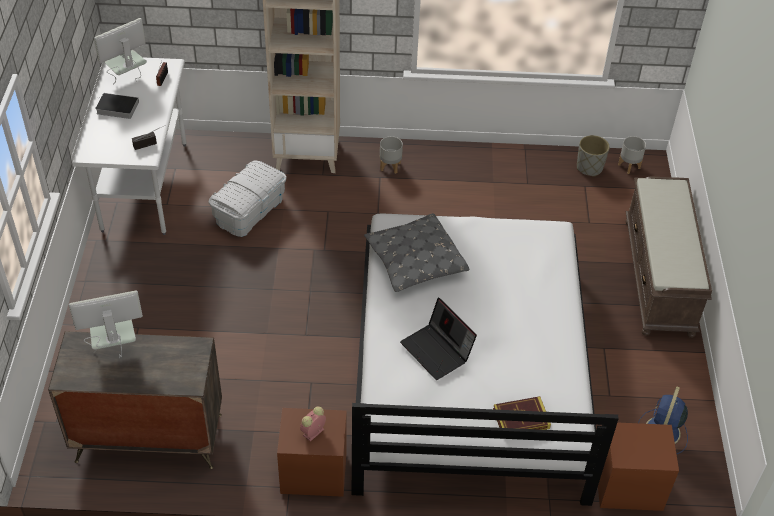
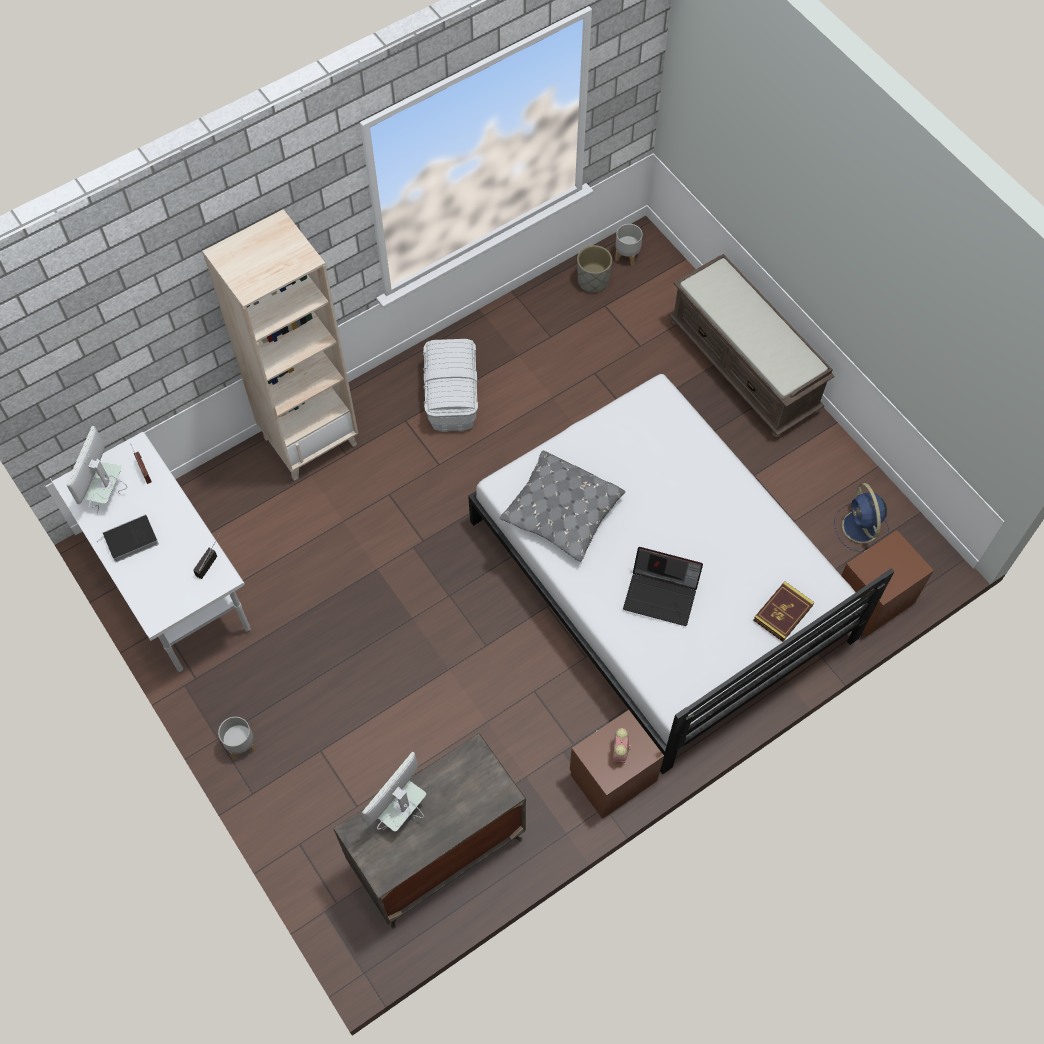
camera: 35 degrees left, 15 degrees up
(249, 210) = (310, 545): white storage box -> white storage box (451, 396)
(390, 167) = (405, 401): grey planter -> grey planter (241, 745)

